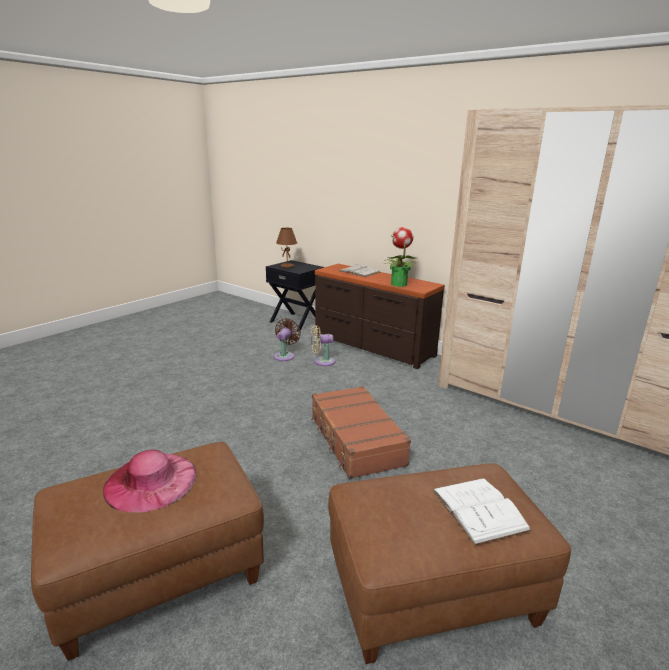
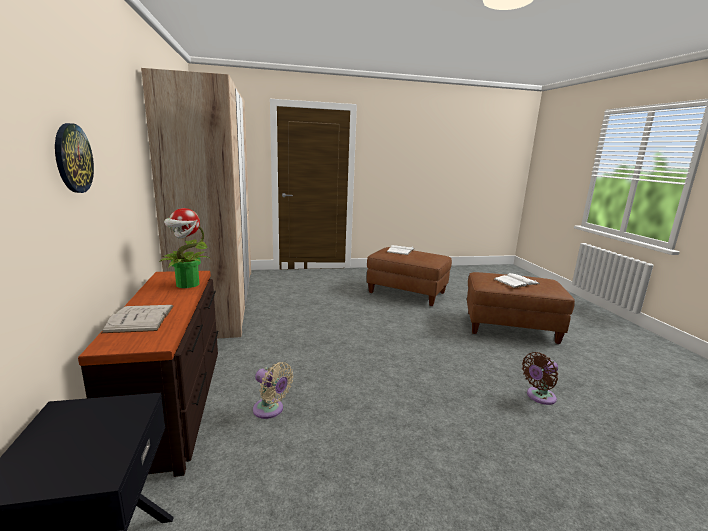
camera: 140 degrees left, 5 degrees down
(151, 481) = (516, 281): pink hat -> white book
(285, 356) = (293, 448): brown fan -> brown fan (539, 397)
(287, 266) = (90, 449): brown table lamp -> none
(355, 440) = (363, 333): brown suitcase -> none
(372, 183) = (73, 158): none -> wall clock

